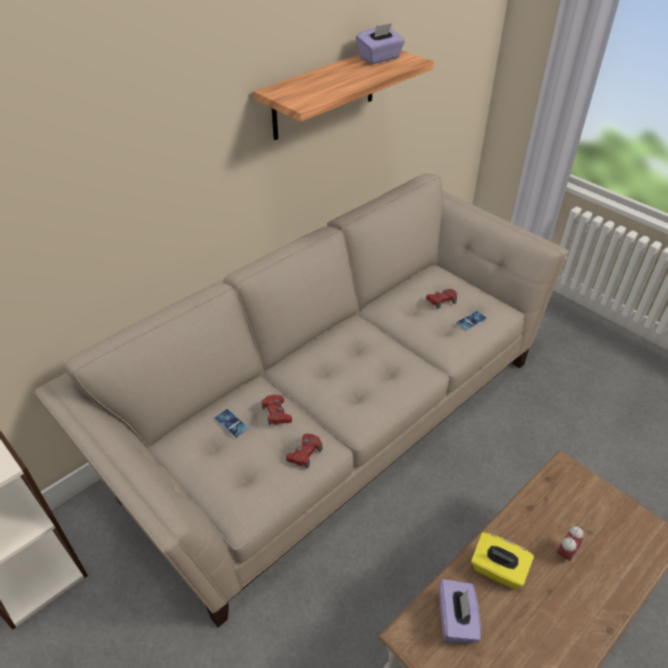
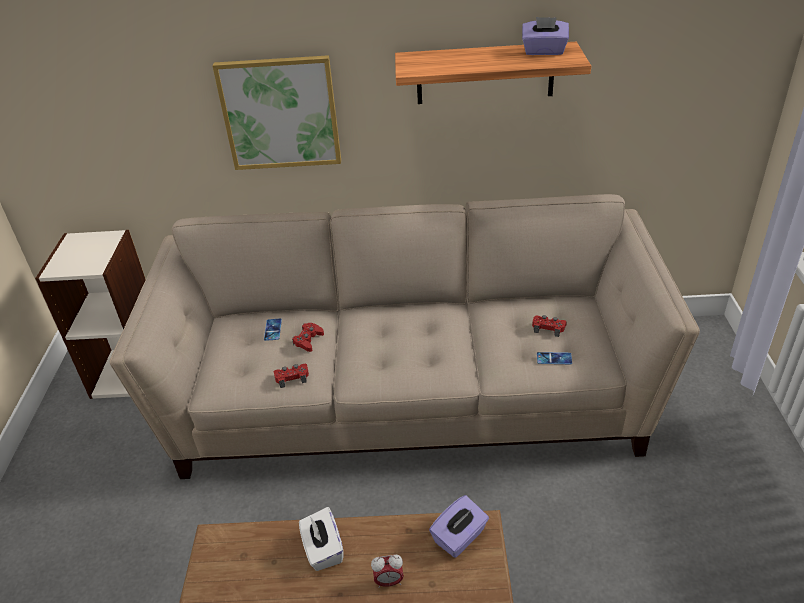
camera: 45 degrees right, 5 degrees down
(148, 192) = (280, 113): none -> picture
(456, 620) = (252, 555): purple tissue box -> purple tissue box (460, 537)
(497, 570) = (323, 550): yellow tissue box -> white tissue box

